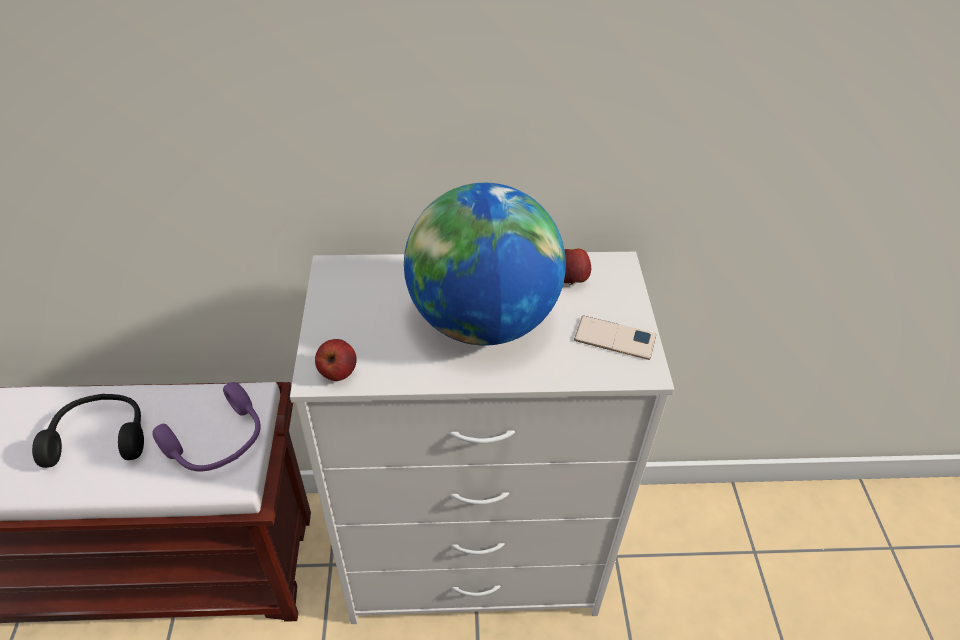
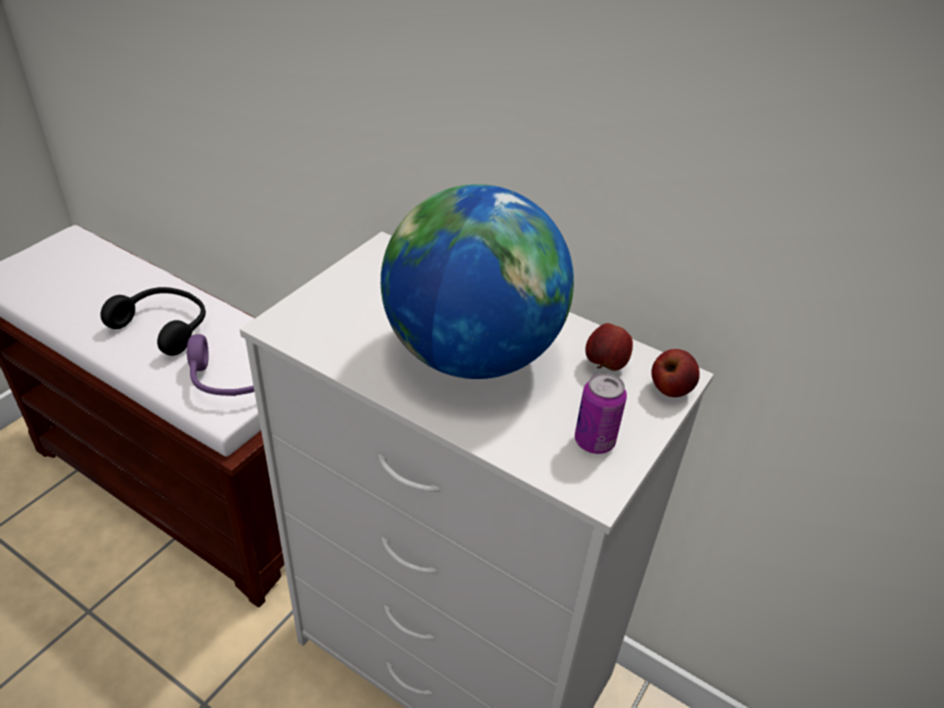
camera: 35 degrees right, 5 degrees down
(337, 373) = (296, 330): apple -> apple (670, 389)
(614, 338) = (594, 441): phone -> can

